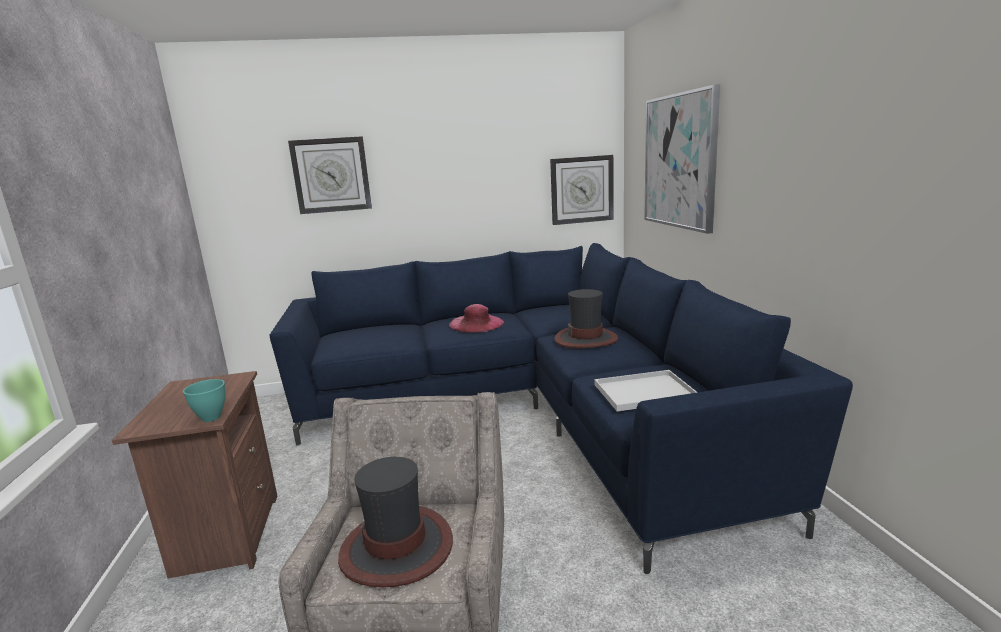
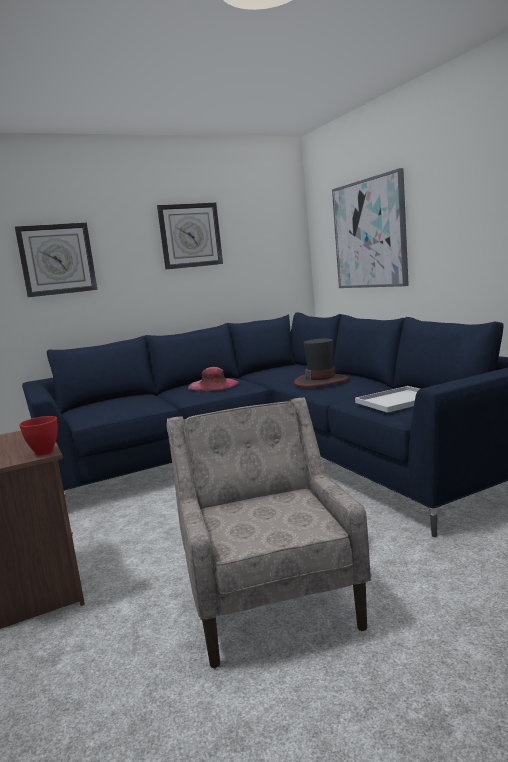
camera: 15 degrees left, 5 degrees down
(210, 418) = (43, 453): turquoise bowl -> red bowl
(397, 547) = (267, 520): hat -> none
(581, 190) = (278, 269): wall clock -> wall clock (190, 235)

